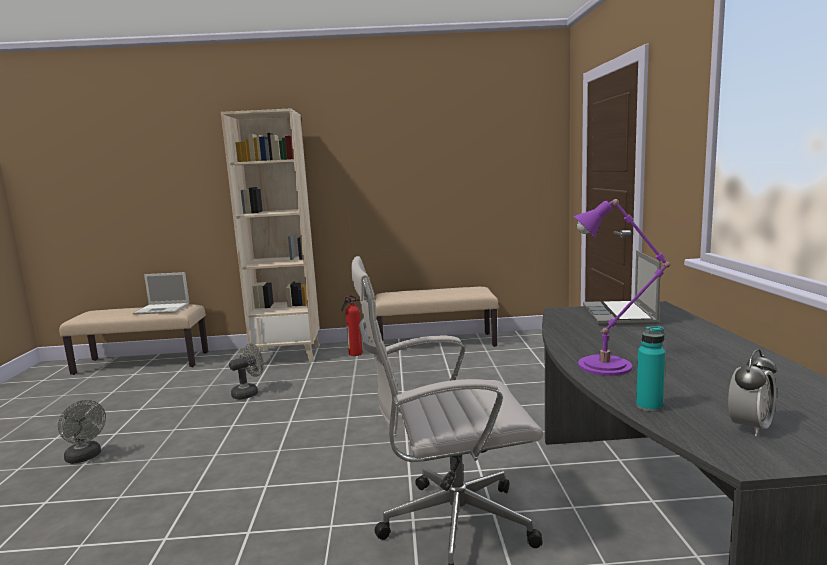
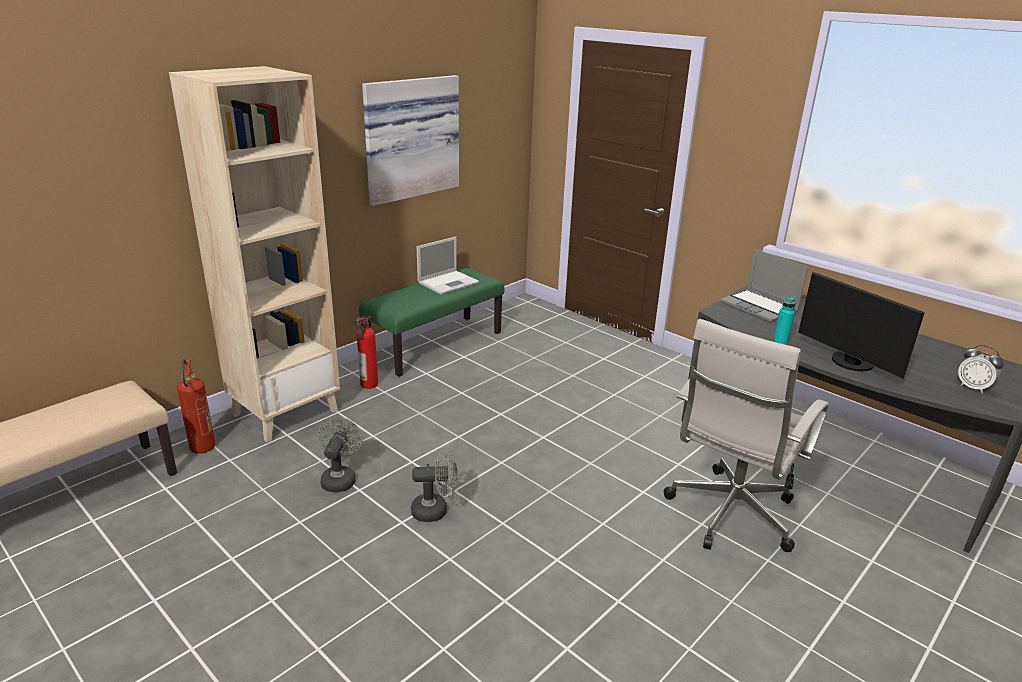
camera: 45 degrees left, 15 degrees up
(86, 457) = (301, 642): grey fan -> grey fan (435, 510)
(163, 309) = (96, 406): laptop -> laptop (449, 282)
(221, 361) = (202, 450): none -> fire extinguisher
(427, 171) = (410, 138): none -> picture
(436, 343) = (435, 345): beige bench -> green bench
(609, 366) = (850, 363): purple table lamp -> monitor
(649, 407) = (922, 390): turquoise bottle -> turquoise bottle (780, 342)
(750, 427) = (973, 387): alarm clock -> alarm clock turned 135 degrees clockwise

